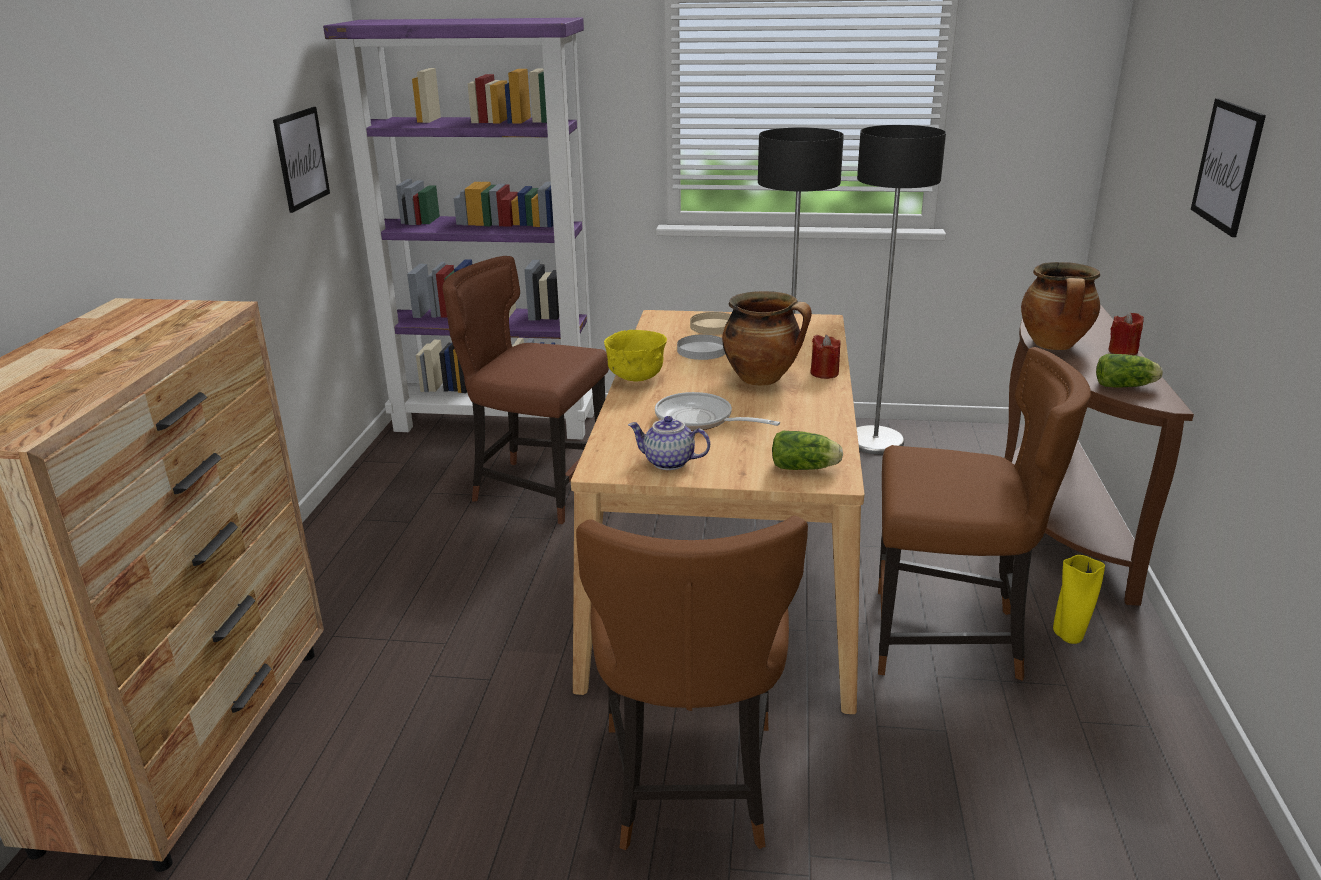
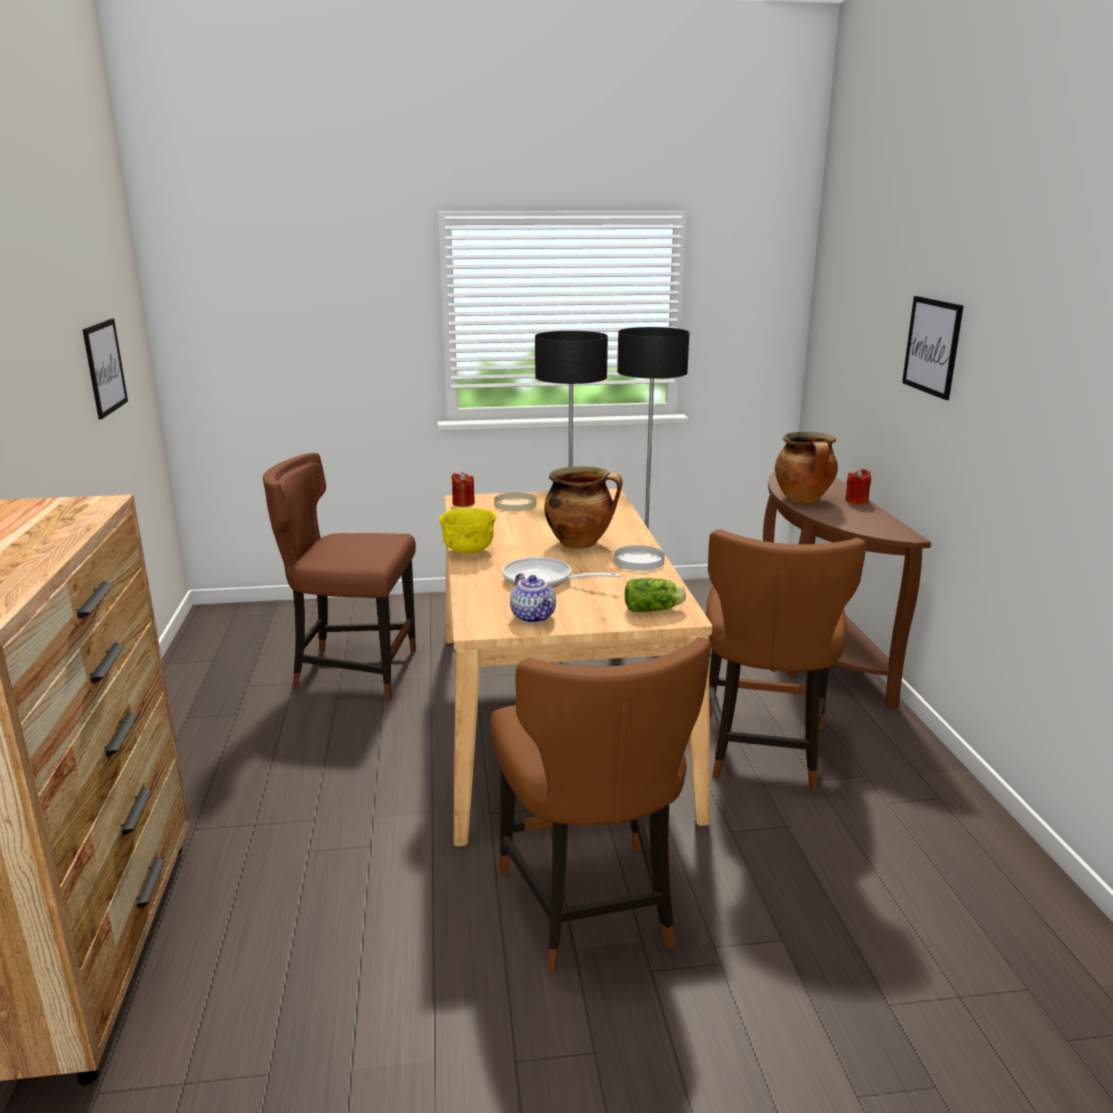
camera: 15 degrees left, 5 degrees down
(498, 421) = (292, 614): purple bookcase -> none
(668, 463) = (534, 617): teapot -> teapot turned 120 degrees counterclockwise
(702, 350) = (516, 524): white plate -> white plate (639, 561)
(824, 373) = (630, 535): red candle -> red candle (463, 503)
(949, 638) = (762, 752): brown chair -> brown chair turned 105 degrees clockwise
(1068, 637) = (854, 738): yellow vase -> none
(1126, 386) = (872, 526): lettuce -> none

